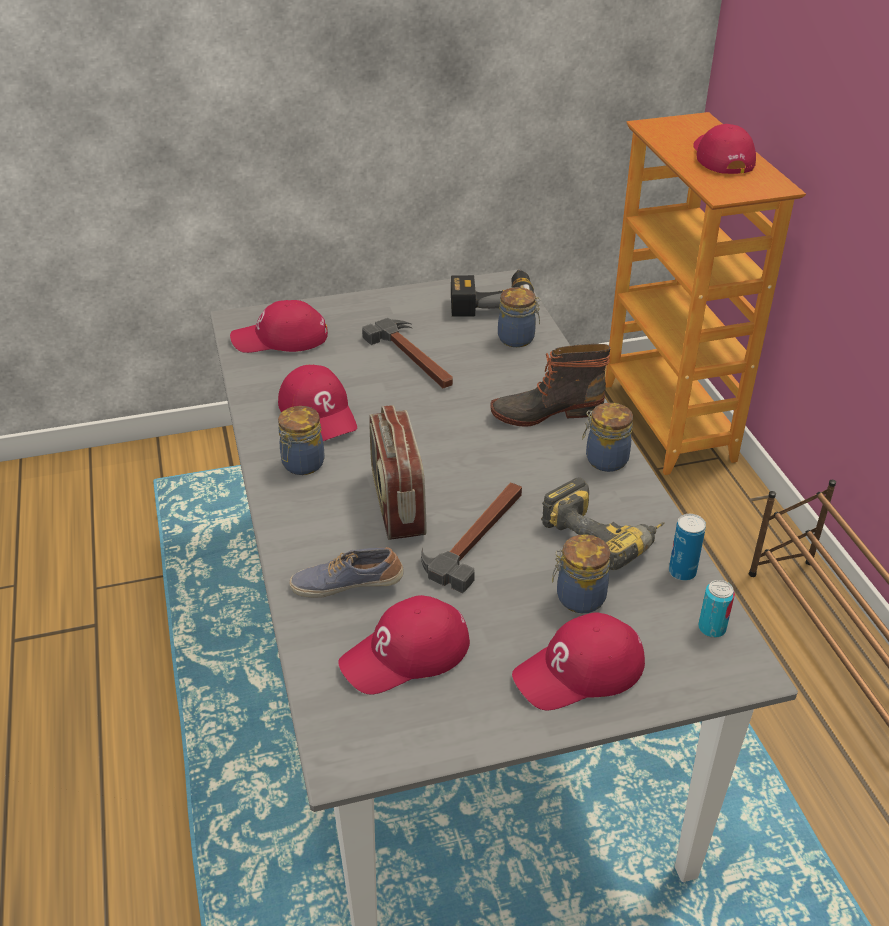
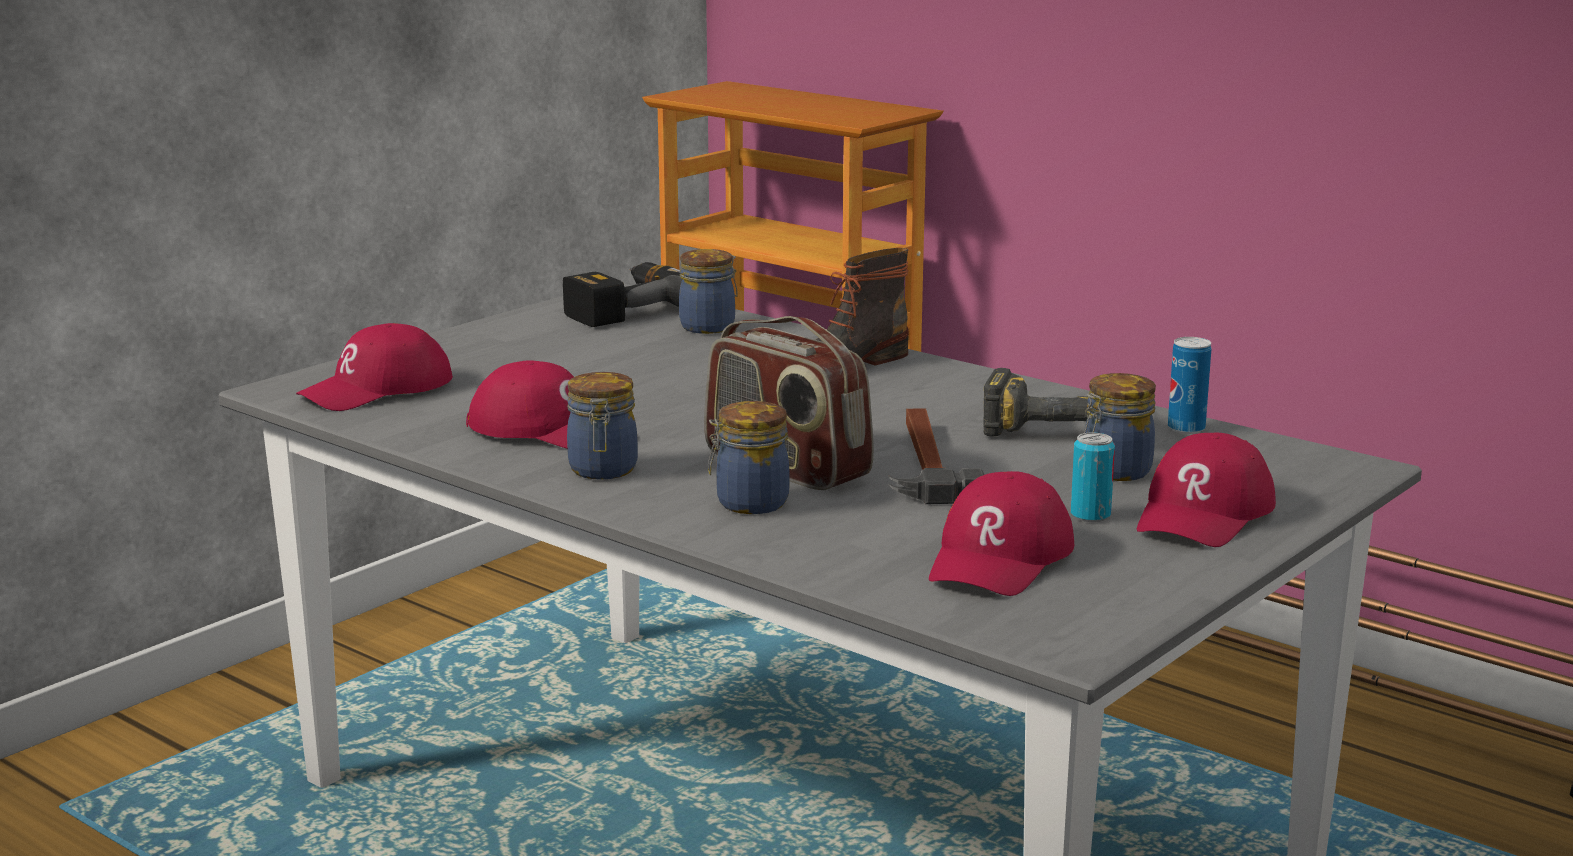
camera: 35 degrees left, 20 degrees down
(347, 585) = (836, 535): shoe -> none
(414, 358) = (601, 366): hammer -> none
(604, 459) = (970, 381): jar -> jar (749, 503)
(712, 628) = (1278, 453): can -> can (1090, 515)
(721, 157) = (805, 102): red cap -> none

